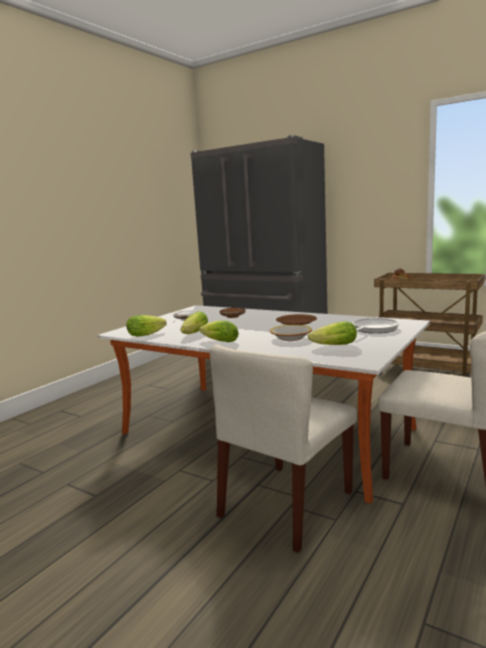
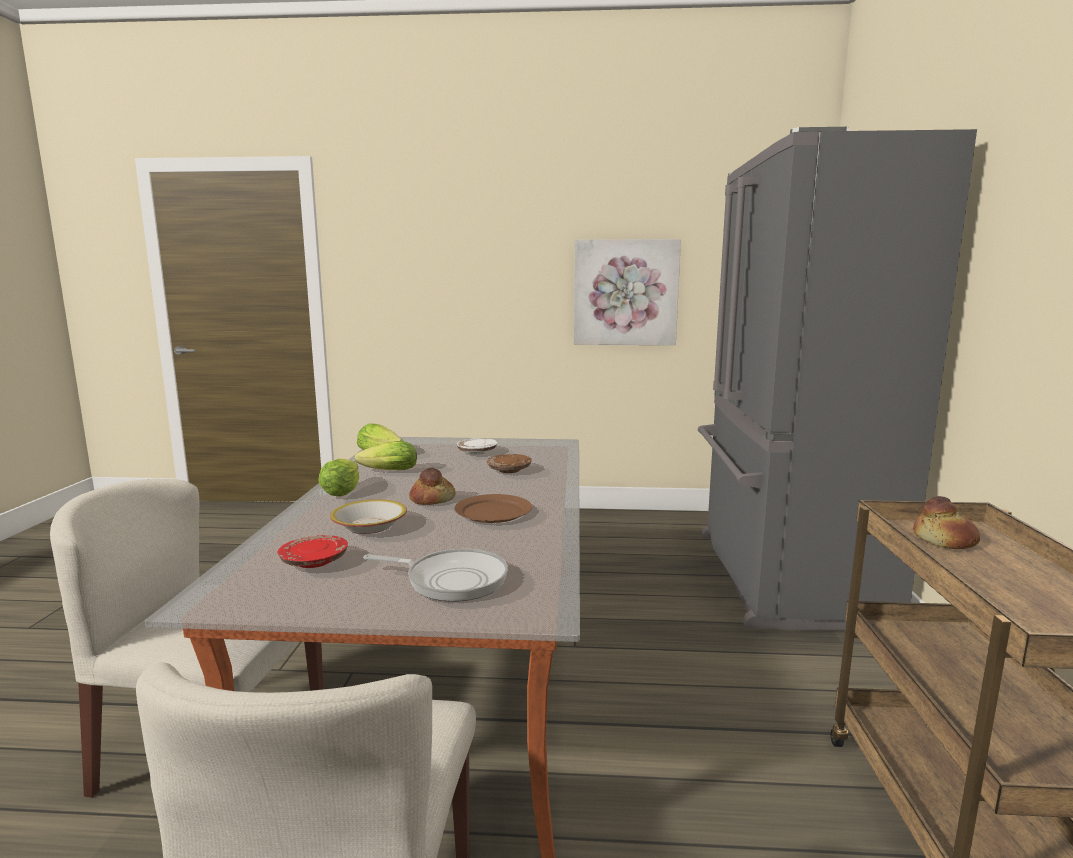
camera: 60 degrees right, 0 degrees up
(128, 222) = (625, 292): none -> picture
(262, 328) = (432, 499): none -> bread
(332, 346) = (314, 562): lettuce -> red plate

